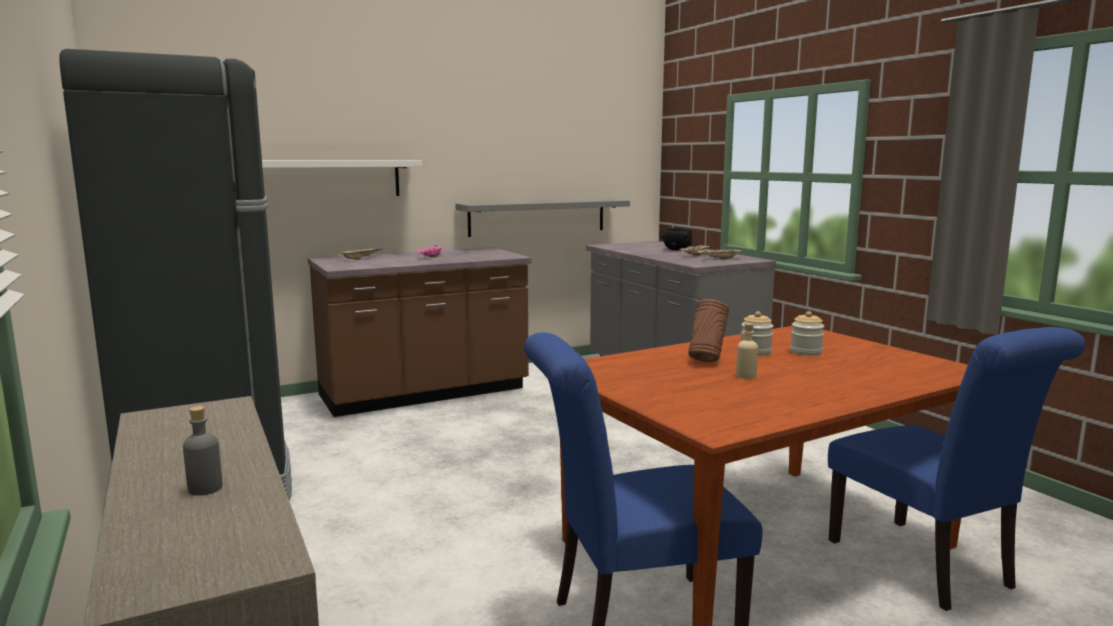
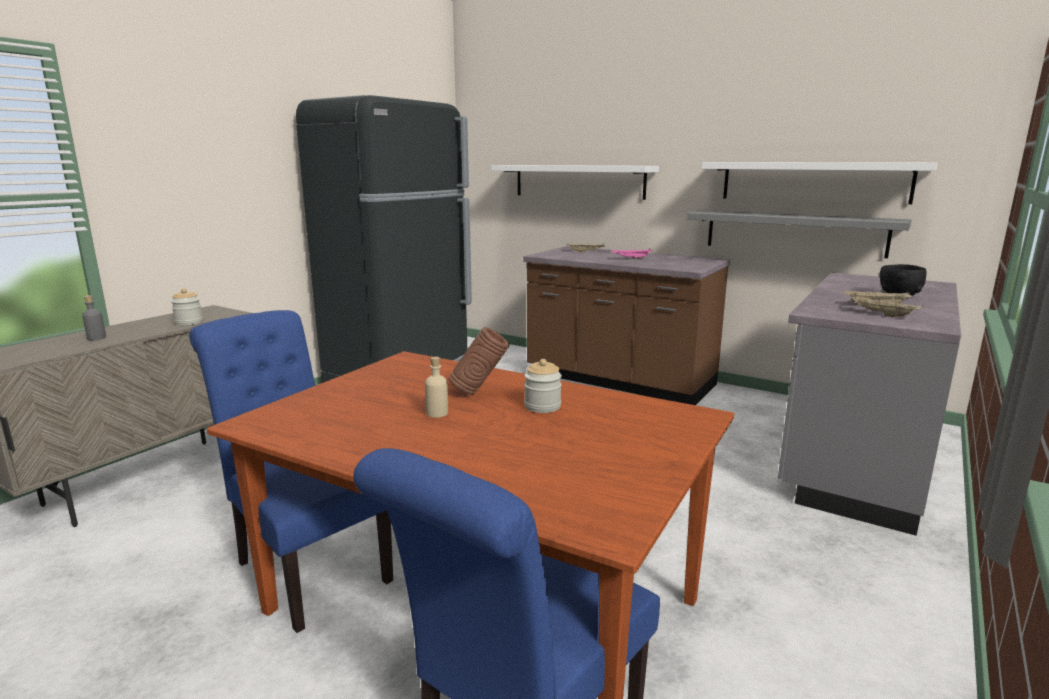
camera: 60 degrees right, 5 degrees up
(547, 172) = (813, 181): none -> white shelf
(806, 352) = (577, 428): jar -> jar (189, 322)

